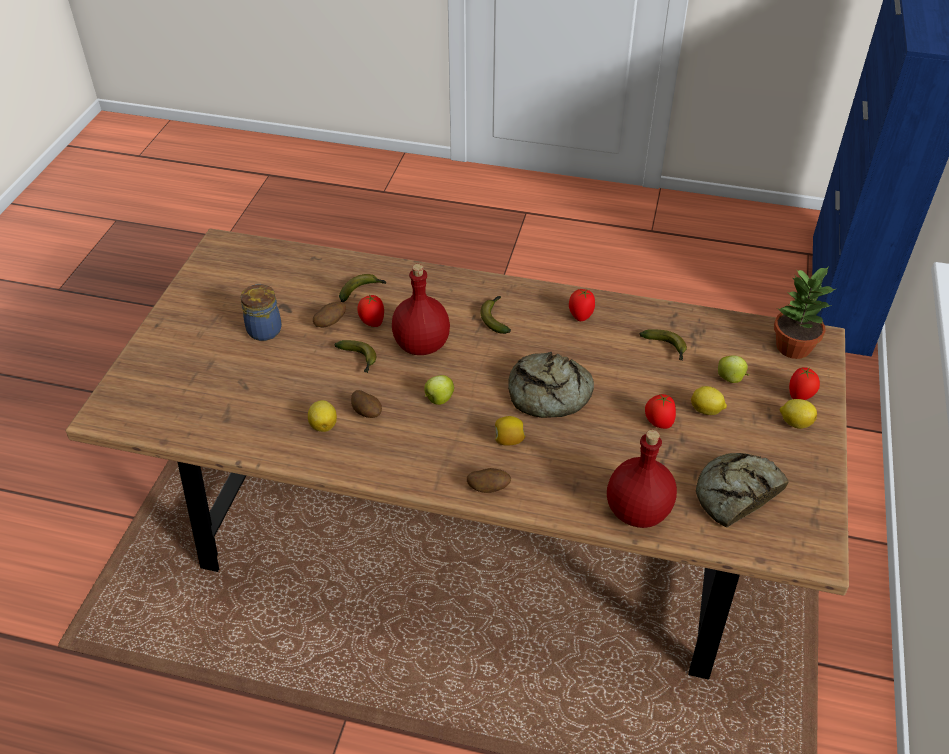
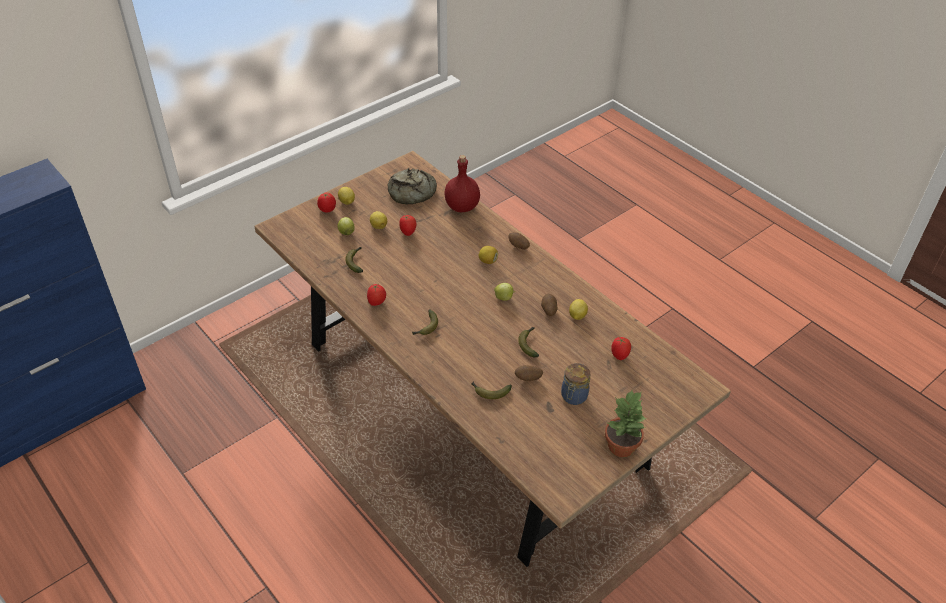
camera: 145 degrees left, 0 degrees up
(372, 322) = (502, 365): tomato -> tomato (619, 355)
(421, 344) = (484, 334): red bottle -> none
(548, 394) = (444, 271): bread -> none
(792, 347) = (294, 230): potted plant -> potted plant (622, 446)

